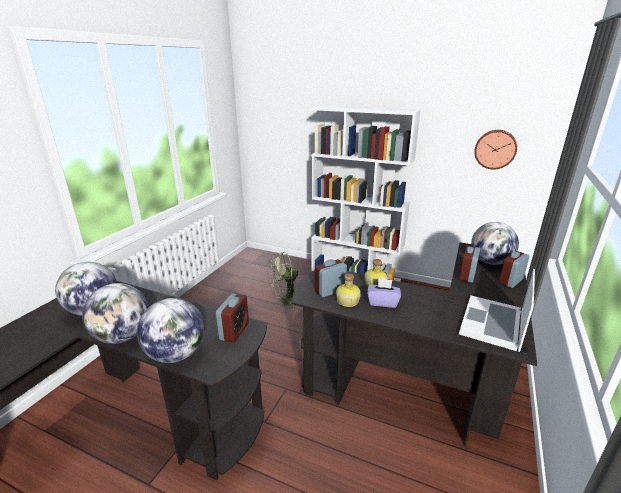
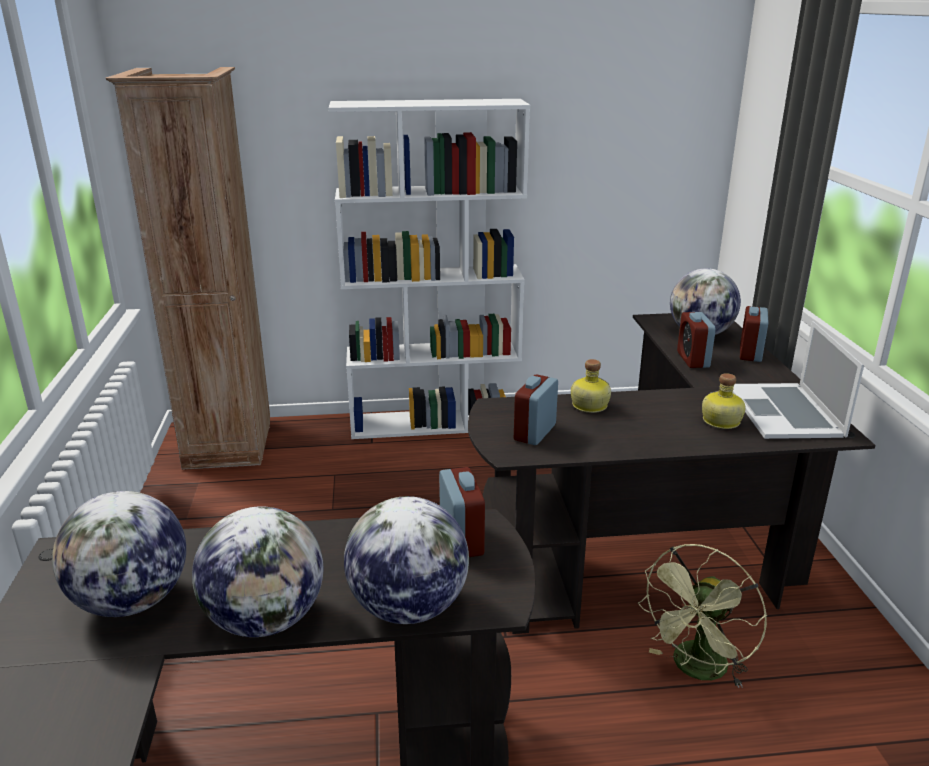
camera: 30 degrees left, 0 degrees up
(260, 262) = (229, 444): none -> brown cabinet
(286, 301) = (349, 500): green fan -> green fan (696, 670)
(347, 301) = (577, 440): bottle -> bottle (720, 421)
(382, 302) = (627, 427): purple tissue box -> none
(495, 149) = (641, 156): wall clock -> none

